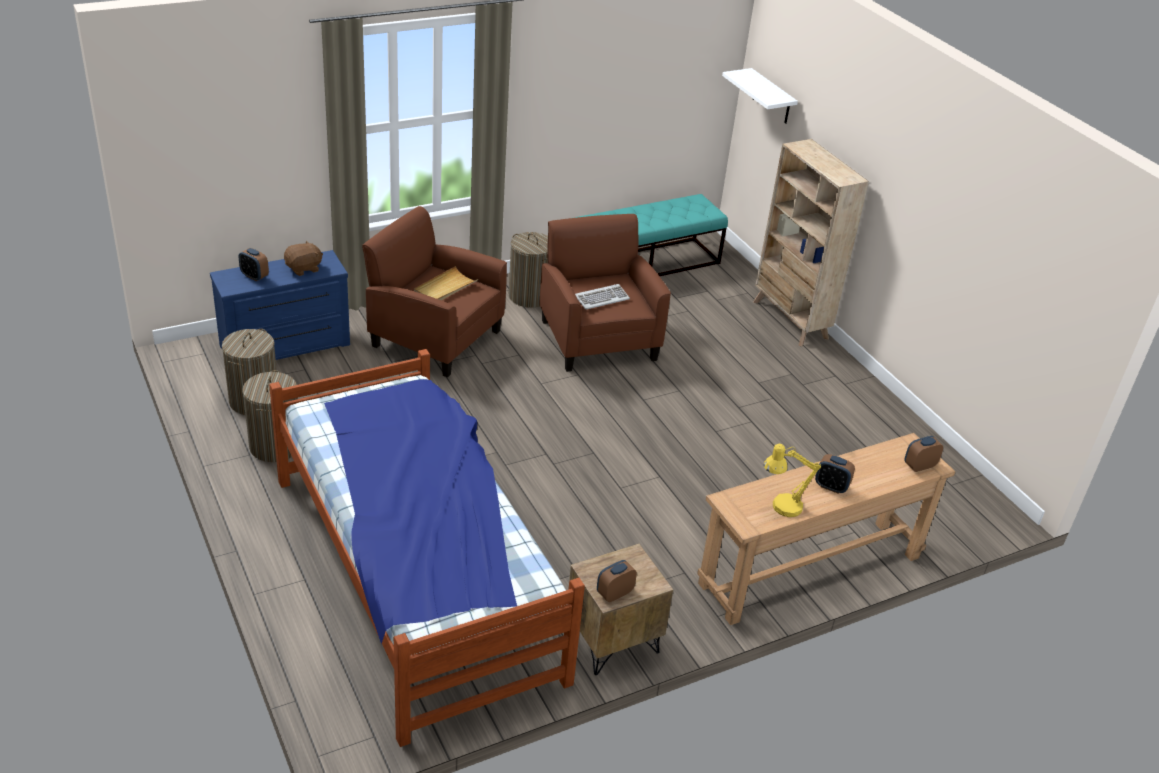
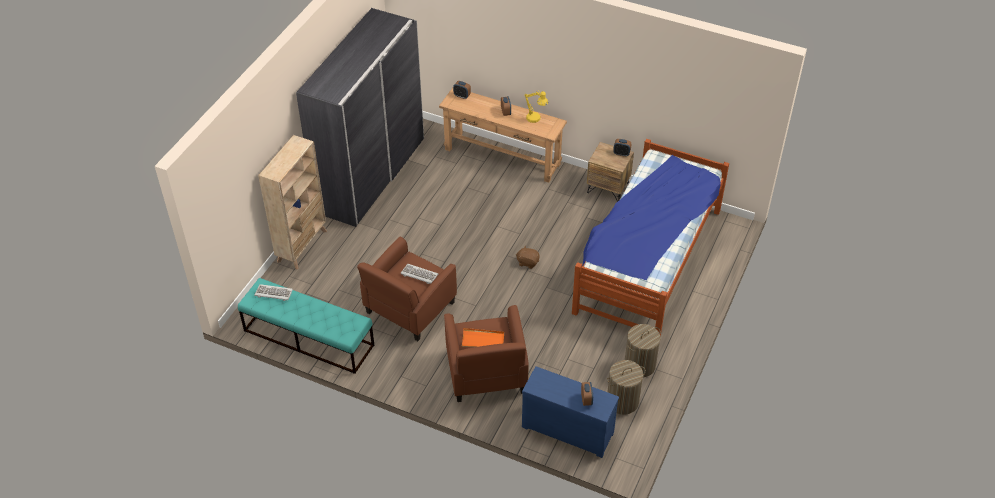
camera: 125 degrees left, 10 degrees up
(304, 269) = (554, 386): brown plush toy -> brown plush toy (527, 262)
(445, 287) = (483, 340): beige tray -> orange tray
(529, 296) = (398, 363): laundry basket -> none
(690, 212) = (273, 293): none -> keyboard
(771, 97) = (221, 207): white shelf -> none
(883, 426) = (371, 175): none -> grey wardrobe

